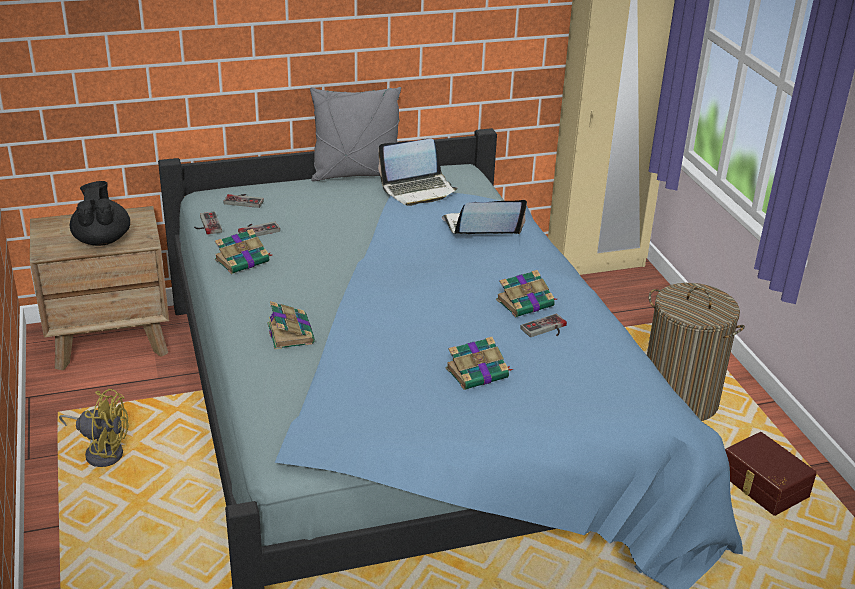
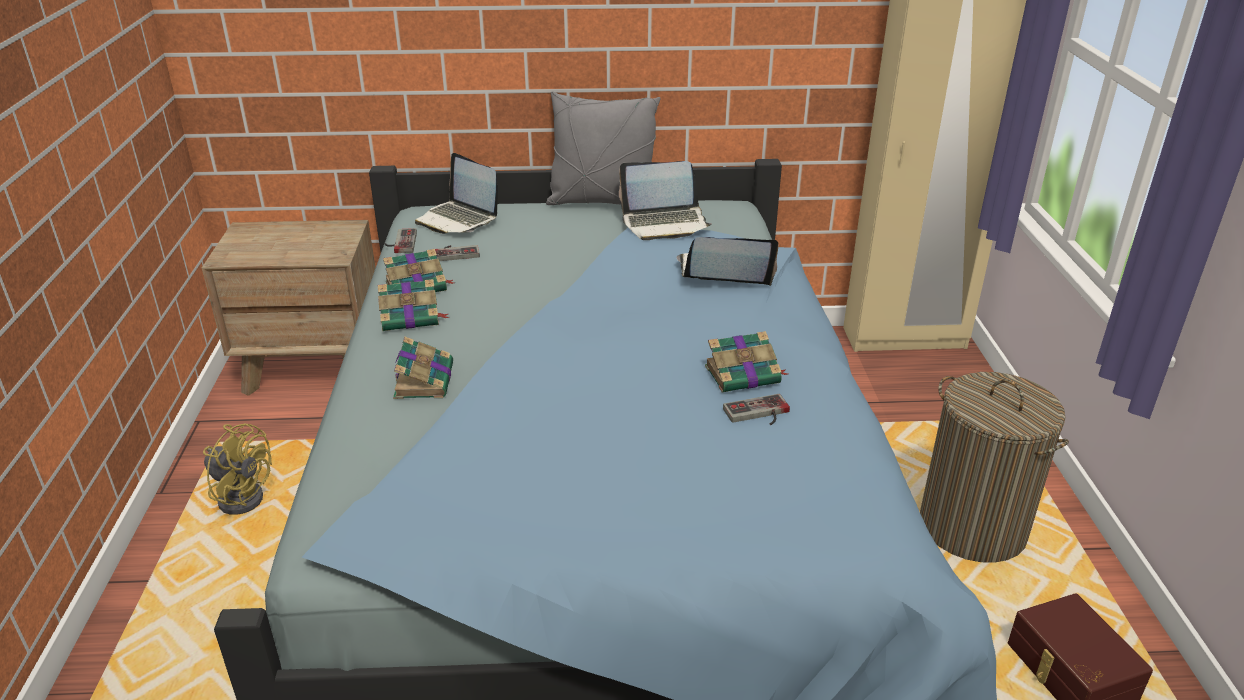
camera: 15 degrees right, 0 degrees up
(102, 239) = (292, 250): black teapot -> none
(245, 200) = (458, 219): game controller -> laptop
(478, 373) = (638, 464): book -> book (411, 317)

